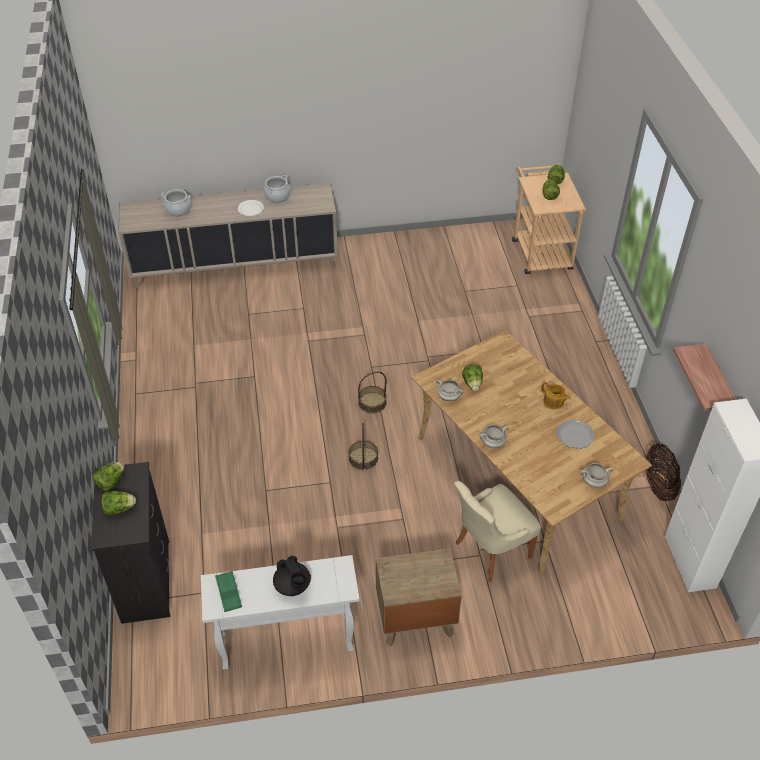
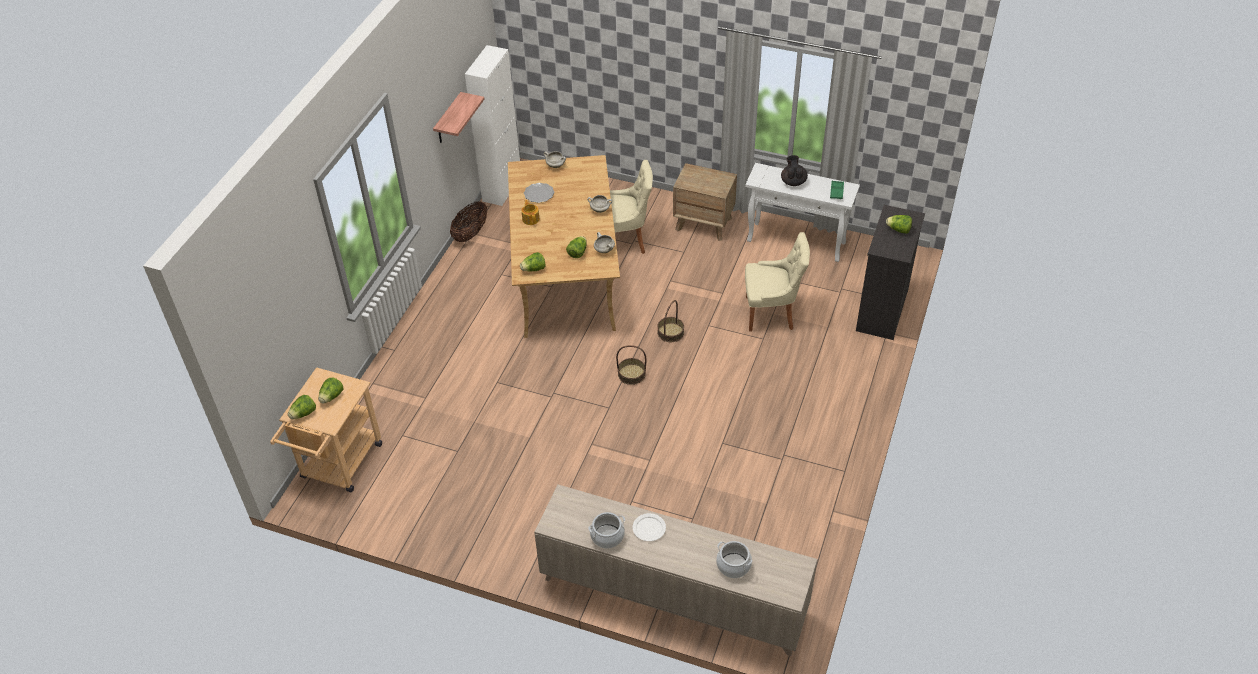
camera: 150 degrees left, 0 degrees up
(111, 482) = (900, 249): lettuce -> lettuce (534, 269)
(270, 524) = (771, 313): none -> beige chair

